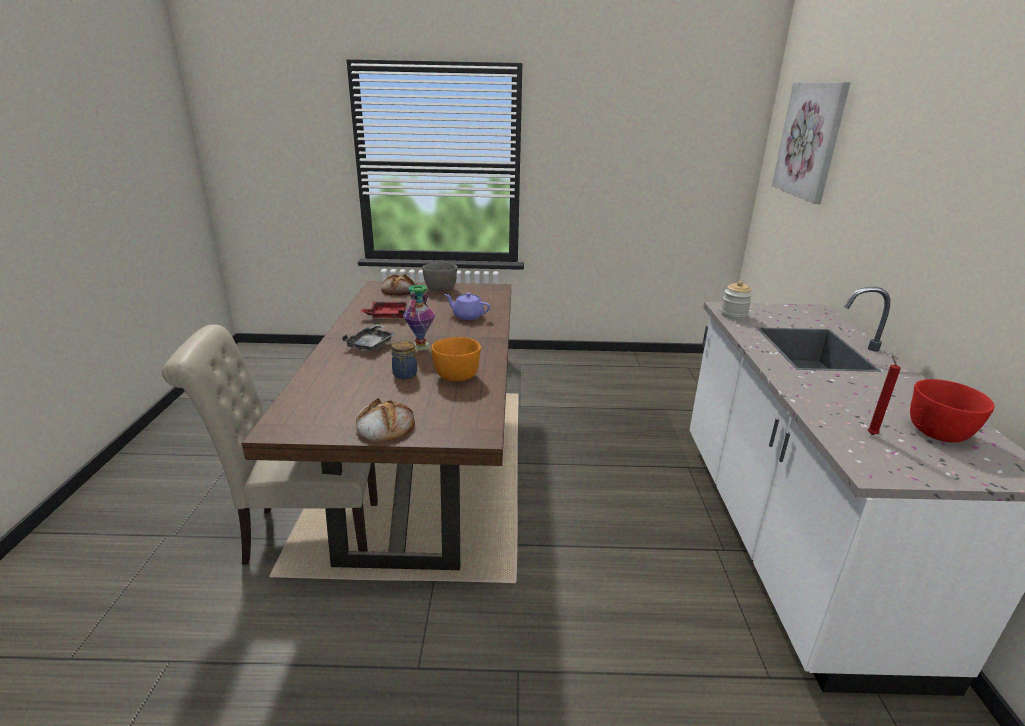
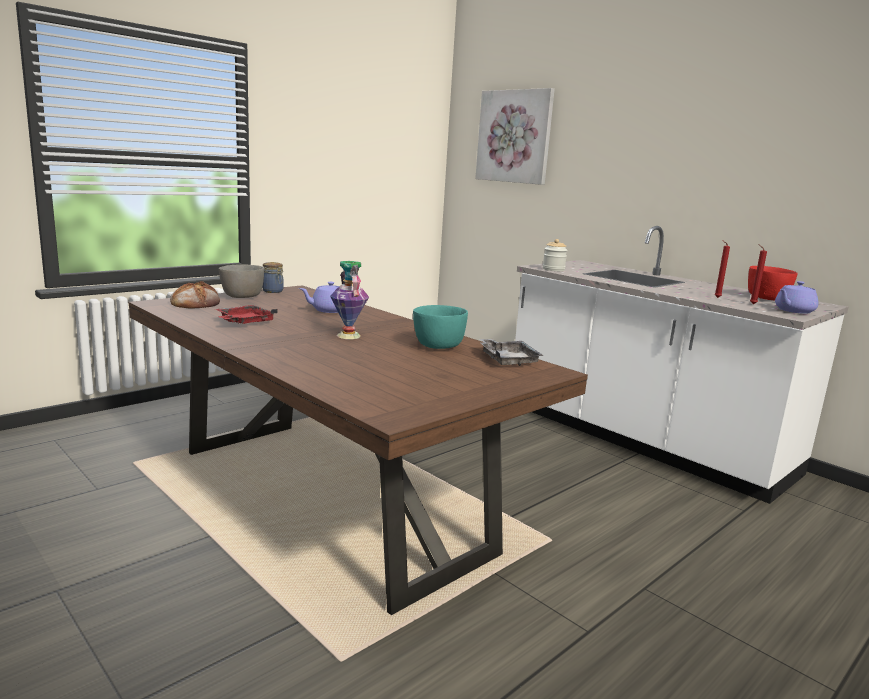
camera: 45 degrees left, 10 degrees down
(304, 533) = (307, 608): beige chair -> none
(371, 344) = (296, 344): grey tray -> grey tray (508, 360)
(384, 425) = (476, 386): bread -> none
(405, 375) = (394, 355): jar -> jar (273, 291)
(456, 376) = (437, 346): orange bowl -> turquoise bowl
(842, 408) = (716, 297): none -> red candle
(909, 466) = (793, 311): none -> purple teapot

